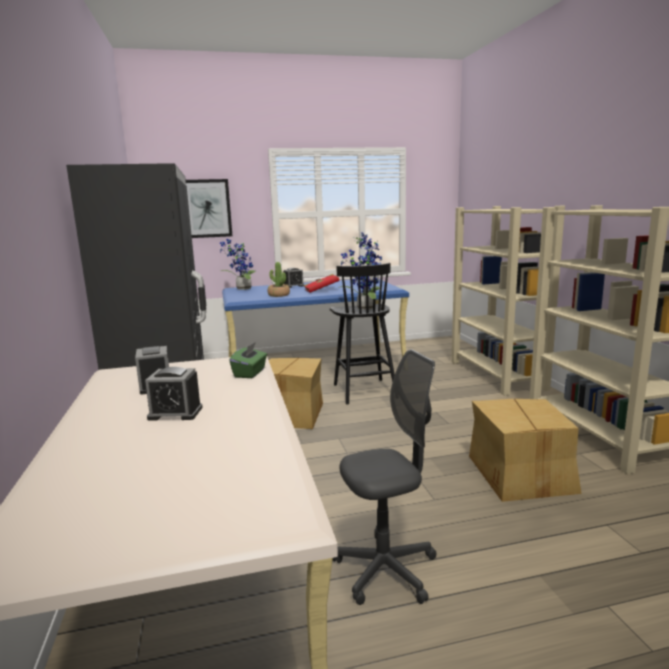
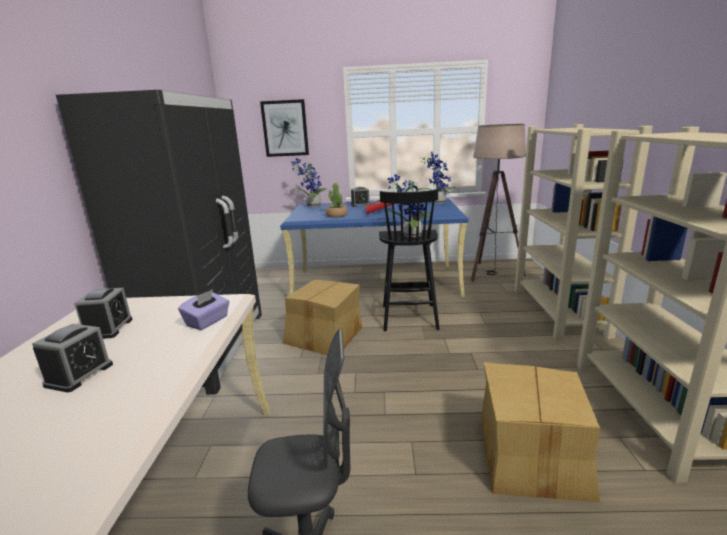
camera: 15 degrees right, 5 degrees up
(175, 413) = (79, 375): alarm clock -> alarm clock turned 90 degrees counterclockwise
(250, 373) = (208, 321): green tissue box -> purple tissue box
(423, 349) = (491, 273): none -> floor lamp

